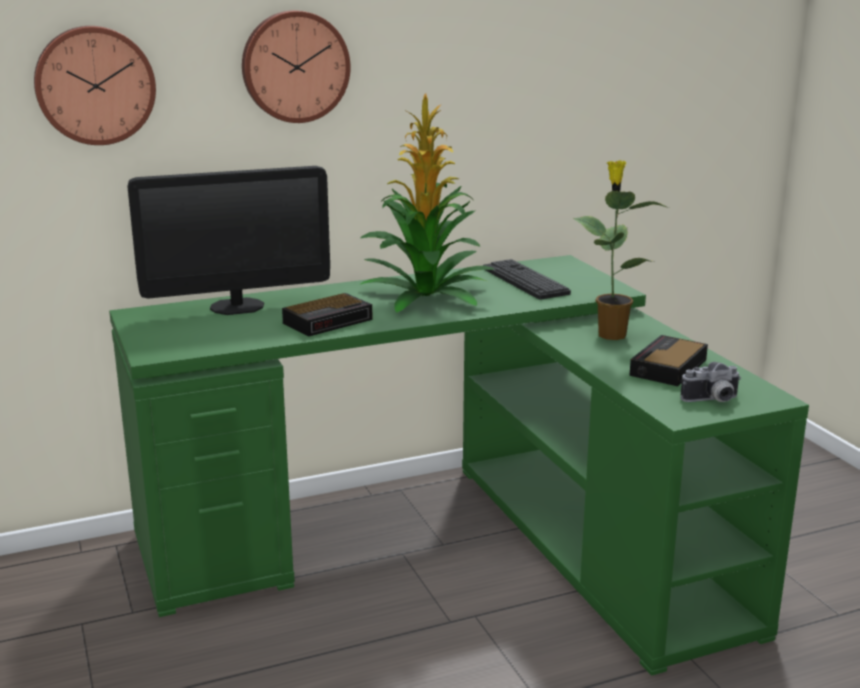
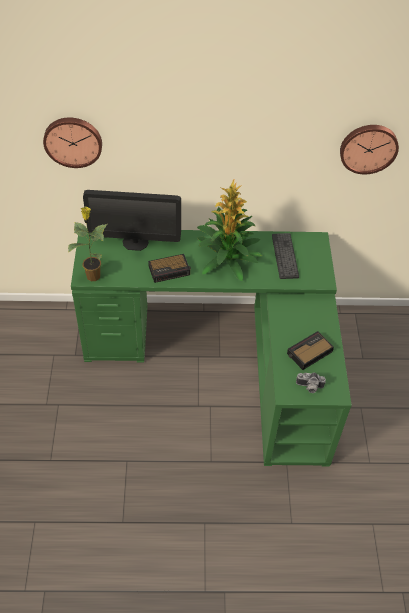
camera: 20 degrees right, 30 degrees up
(295, 66) = (176, 139): wall clock -> wall clock (368, 147)
(610, 334) = (303, 312): potted plant -> potted plant (93, 275)

